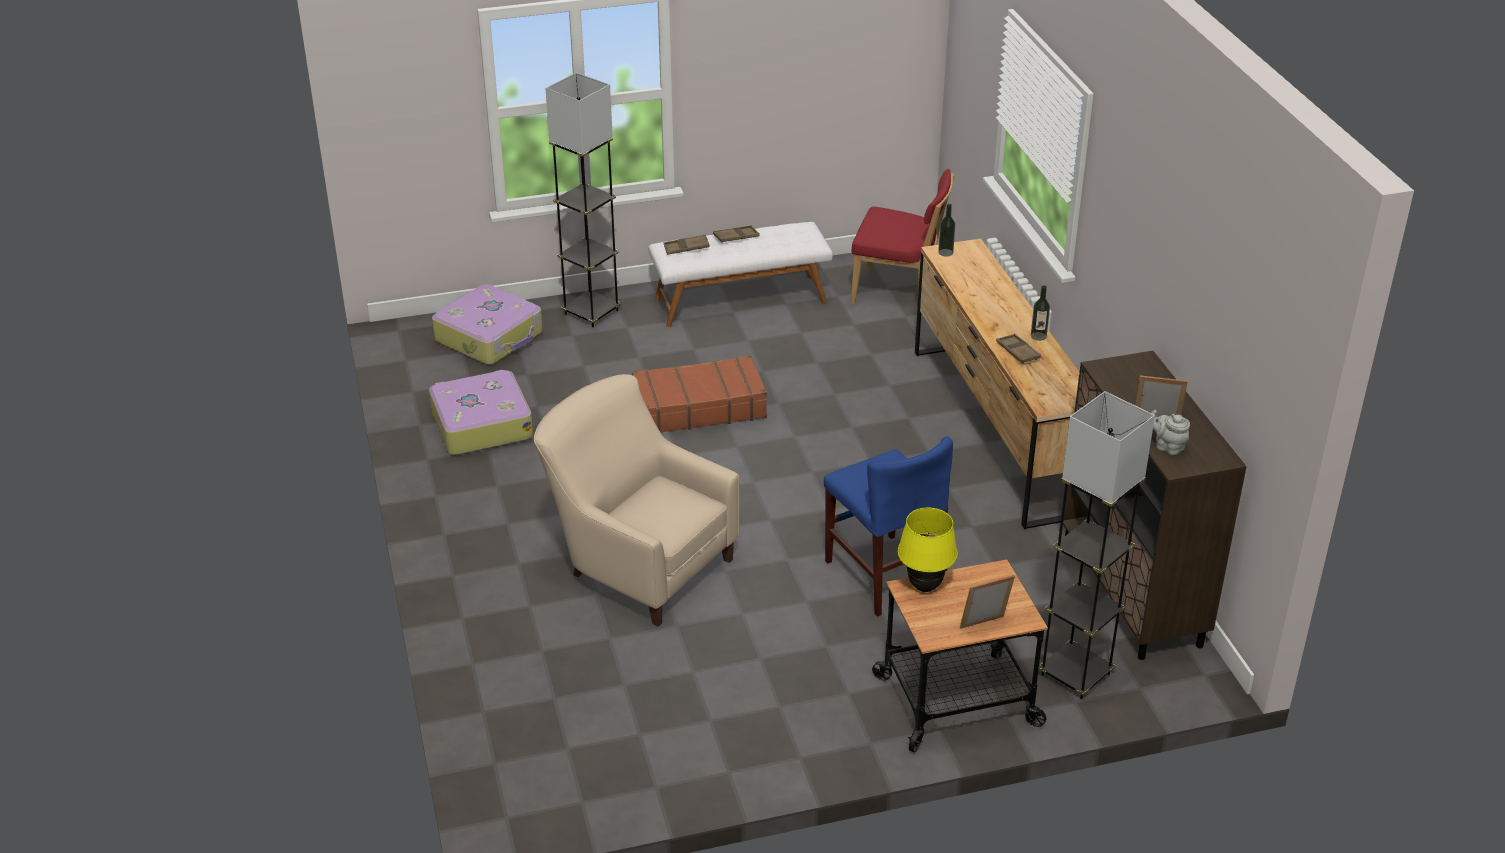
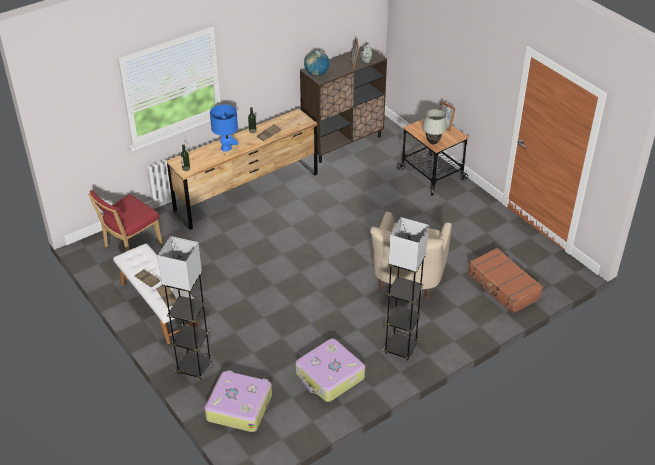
camera: 110 degrees left, 5 degrees up
(698, 407) = (273, 294): brown suitcase -> brown suitcase (503, 287)
(885, 574) = (369, 205): blue chair -> none
(899, 293) = (130, 246): red chair -> red chair turned 135 degrees counterclockwise
(924, 587) = (433, 142): yellow table lamp -> white table lamp
(991, 299) = (226, 148): none -> blue table lamp
(1075, 674) = (398, 150): grey floor lamp -> grey floor lamp (400, 348)
(1126, 367) = (316, 74): none -> globe

